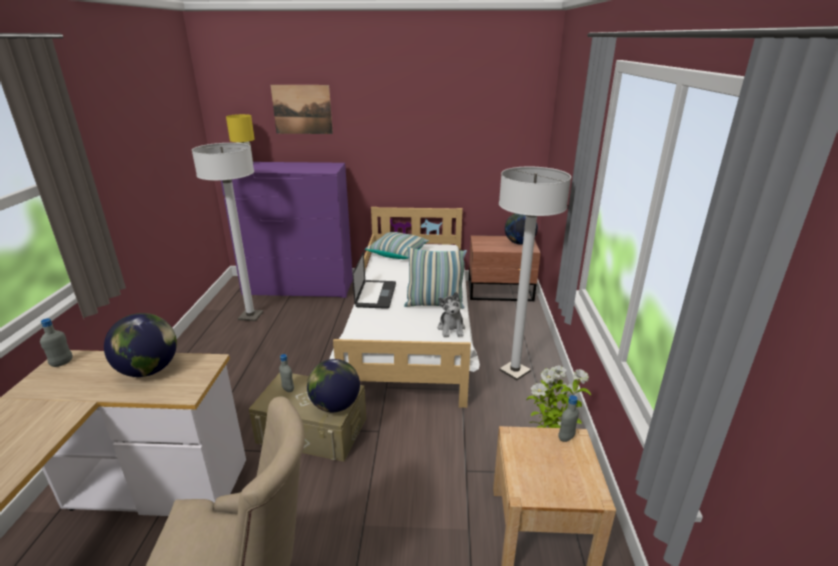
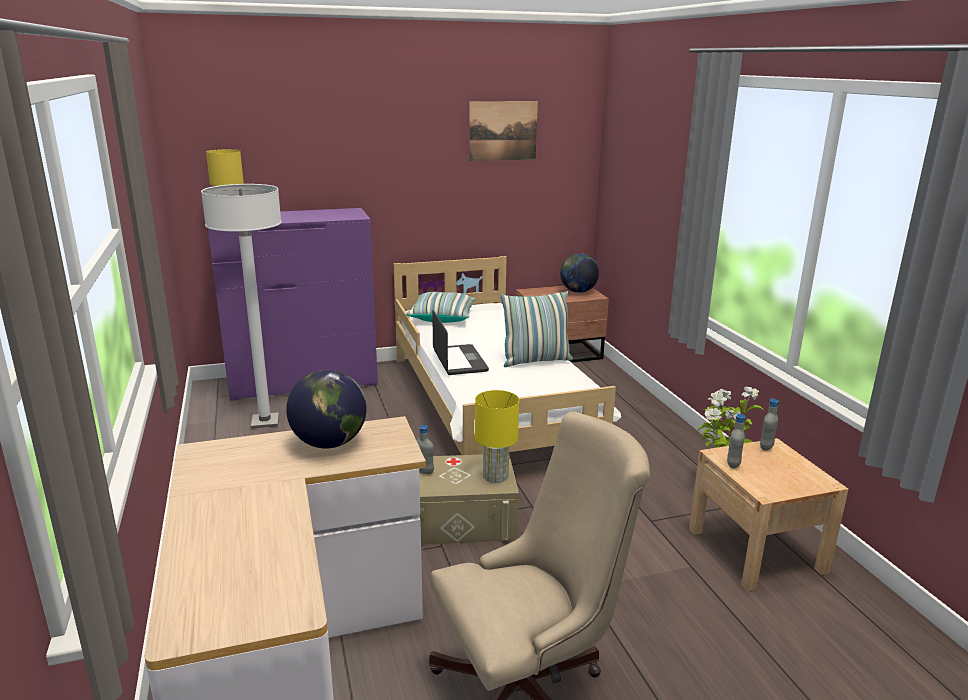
camera: 20 degrees left, 5 degrees down
(62, 363) = (204, 455): grey bottle -> grey bottle (733, 464)
(302, 109) = (303, 141): picture -> picture (503, 131)
(335, 405) = (494, 476): globe -> yellow table lamp
(451, 328) = (575, 380): plush toy -> none
(514, 371) = (632, 427): white floor lamp -> none

